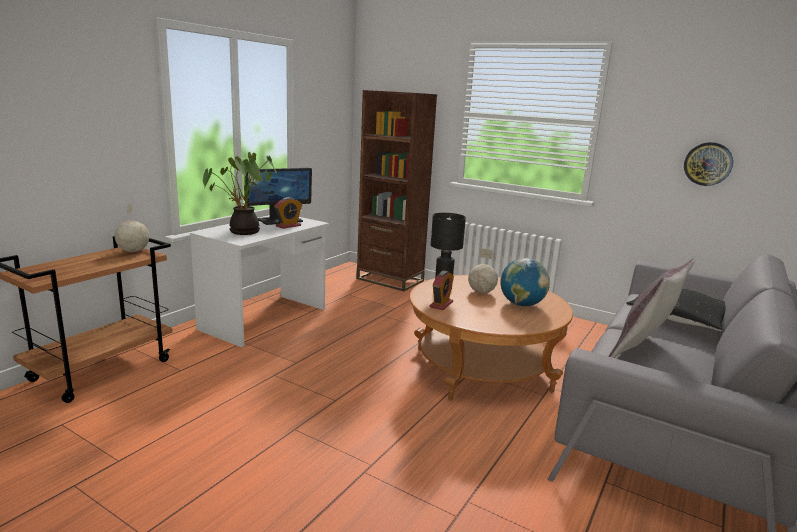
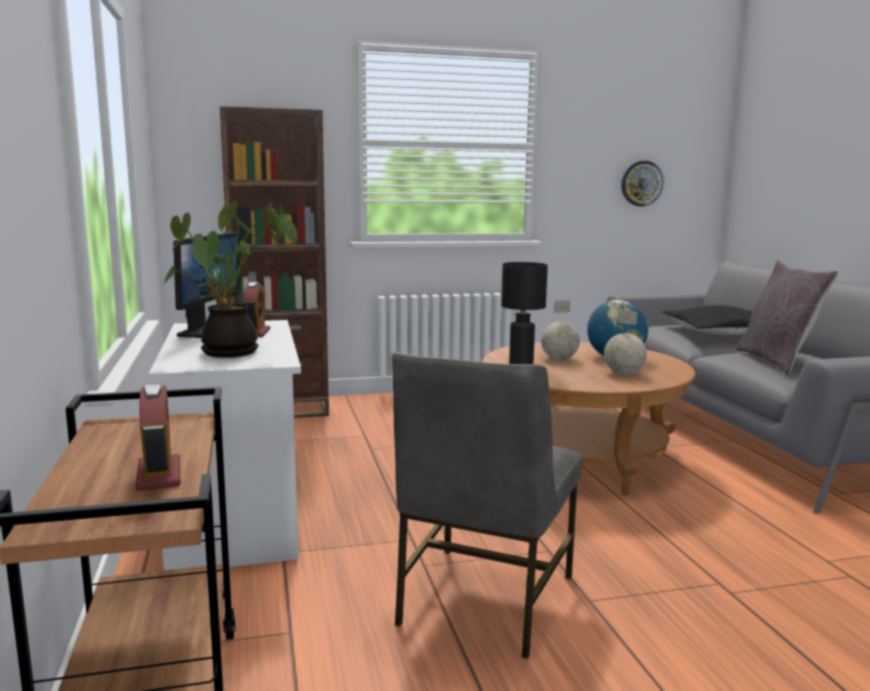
camera: 45 degrees left, 5 degrees down
(133, 251) = (139, 425): globe -> globe (624, 374)
(258, 400) = (483, 600): none -> grey chair
(441, 304) = (570, 379): alarm clock -> alarm clock (159, 475)

